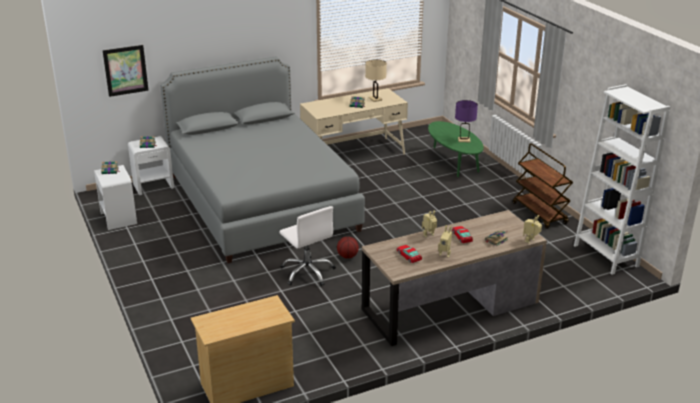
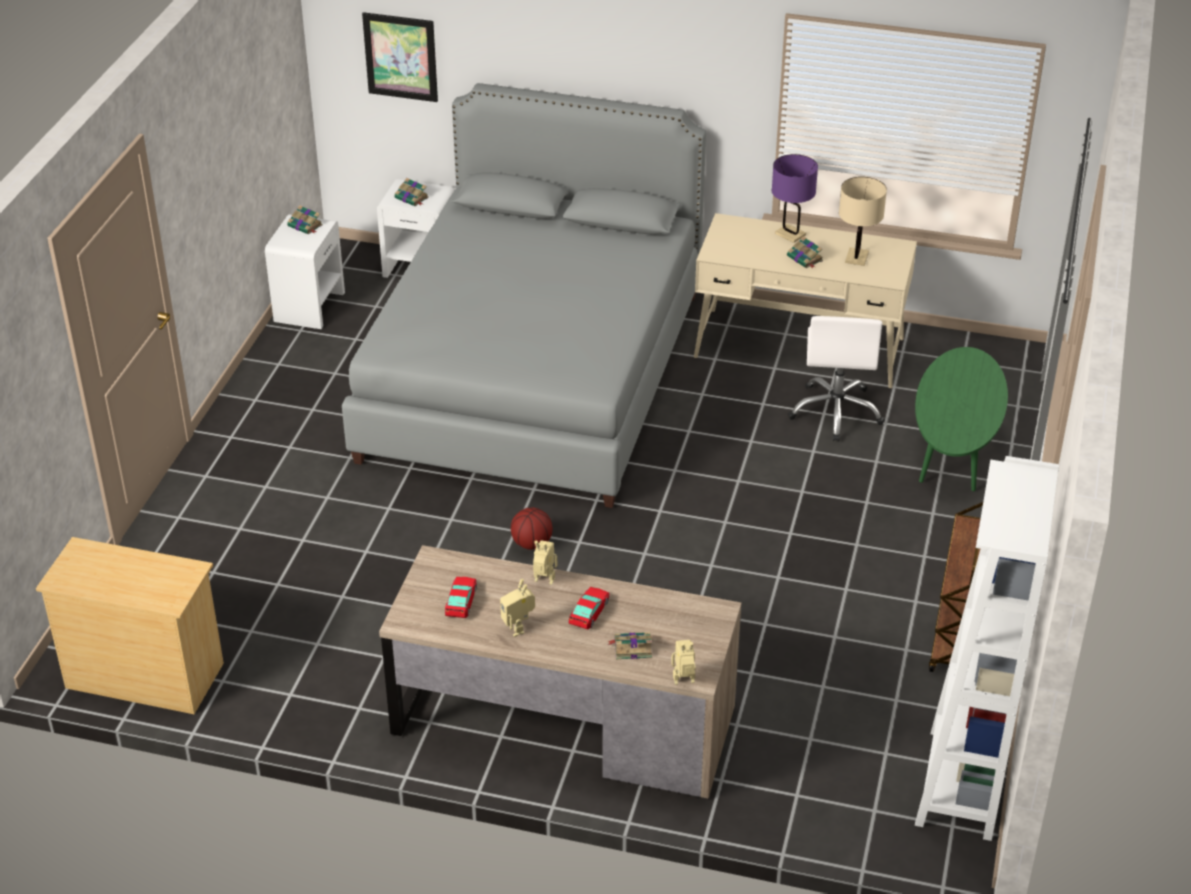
camera: 40 degrees right, 10 degrees up
(308, 272) = (440, 540): white office chair -> white office chair (836, 412)
(464, 140) = (966, 414): purple table lamp -> purple table lamp (790, 234)

